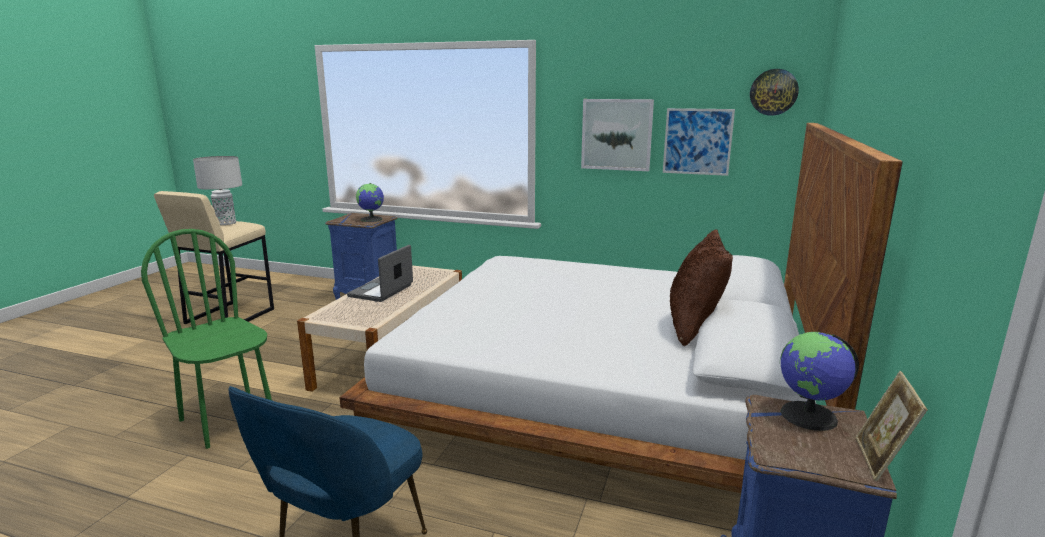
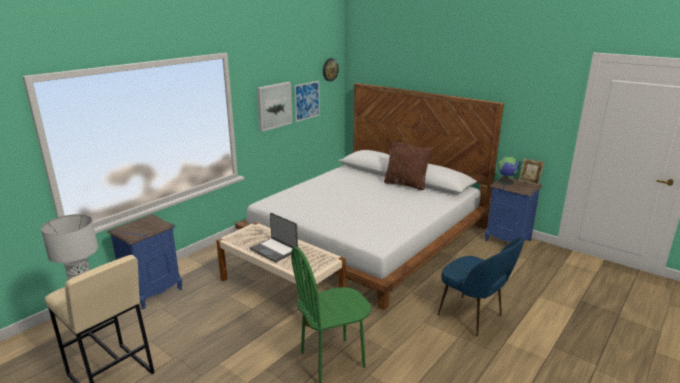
camera: 70 degrees left, 5 degrees up
(372, 219) = (153, 223): globe -> none

